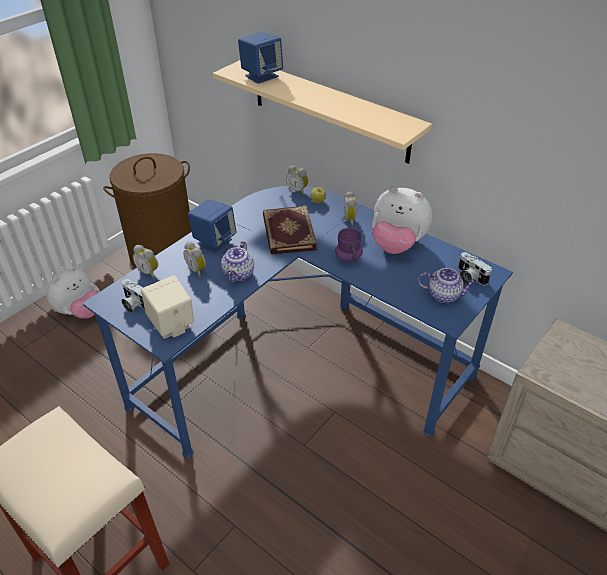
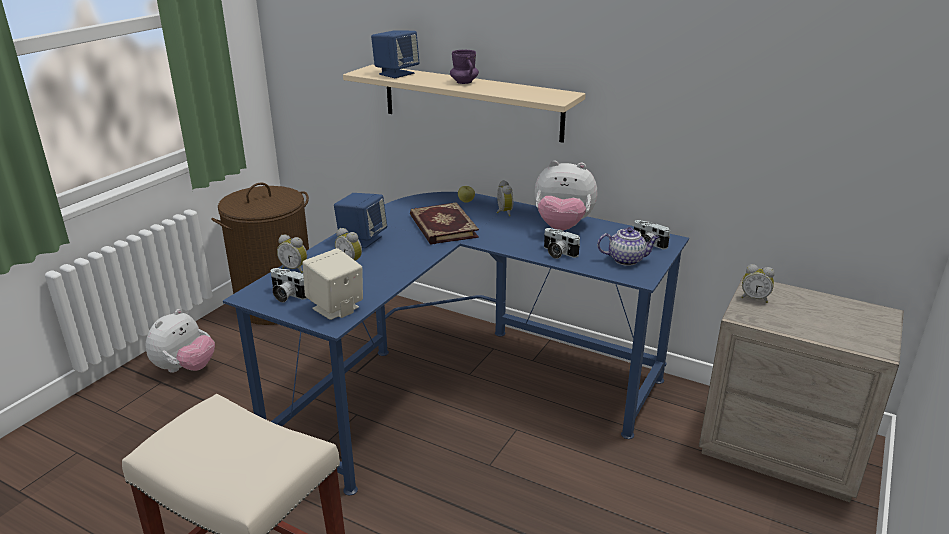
camera: 10 degrees left, 15 degrees down
(238, 274) = (399, 262): teapot -> none
(298, 190) = (441, 195): alarm clock -> alarm clock (754, 298)
(348, 258) = (515, 240): purple mug -> purple mug (464, 82)
(383, 279) = (558, 253): none -> camera

